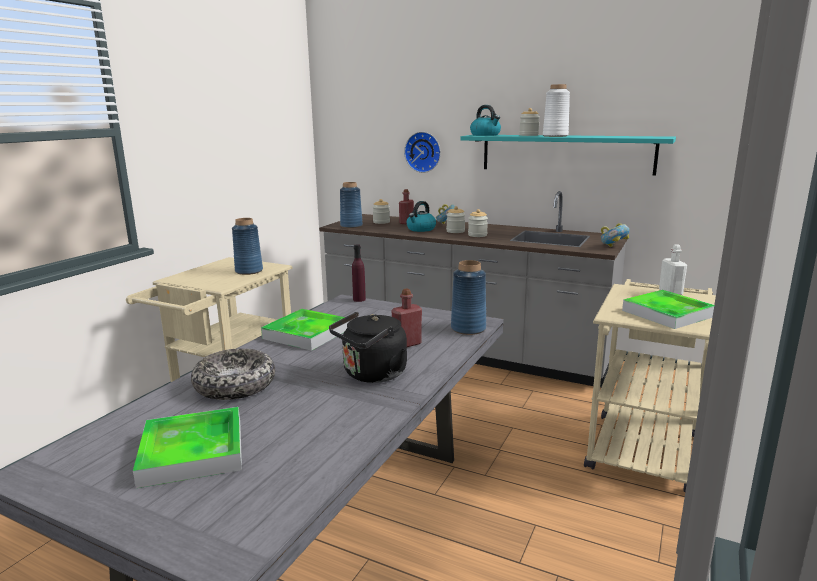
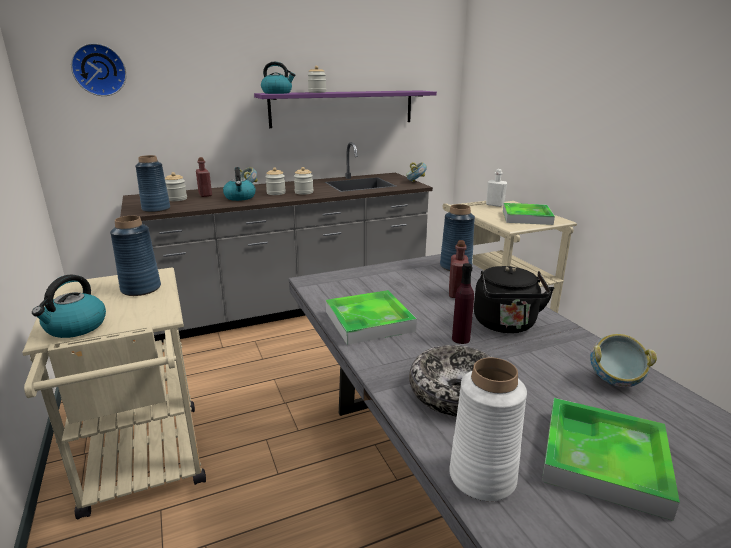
camera: 50 degrees left, 5 degrees up
(184, 278) = (75, 327): none -> kettle
(323, 436) = (614, 381): none -> bowl
(359, 299) = (319, 276): purple bottle -> purple bottle (461, 339)
(423, 152) = (197, 114): wall clock -> wall clock (99, 70)
(555, 136) = (343, 92): white vase -> white vase (481, 477)
(566, 153) = (343, 108): turquoise shelf -> purple shelf

